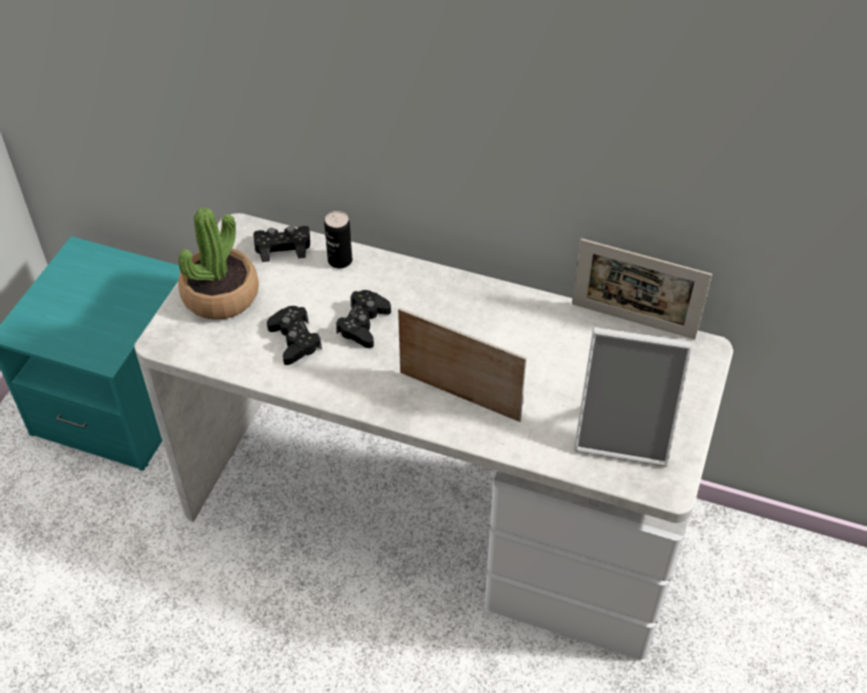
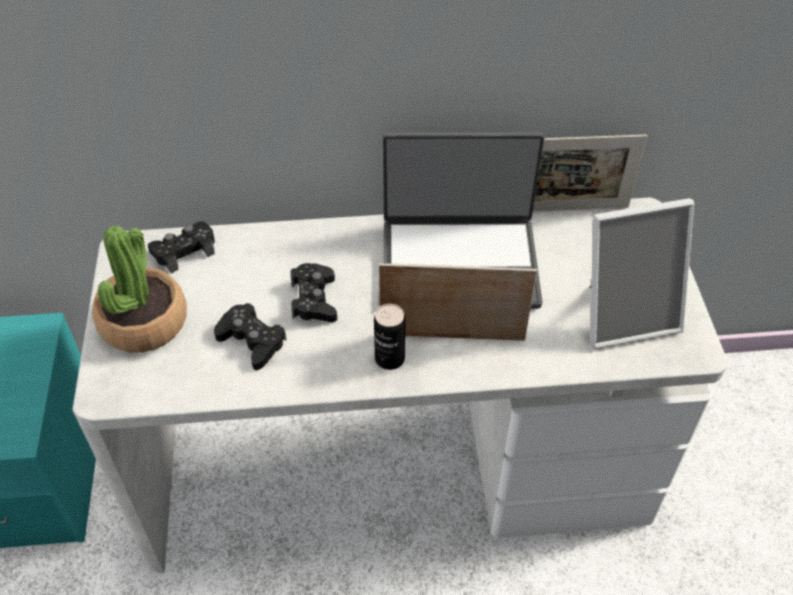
camera: 25 degrees left, 0 degrees up
(340, 260) = (252, 245): can -> can (389, 358)
(505, 336) = (459, 263): none -> laptop

